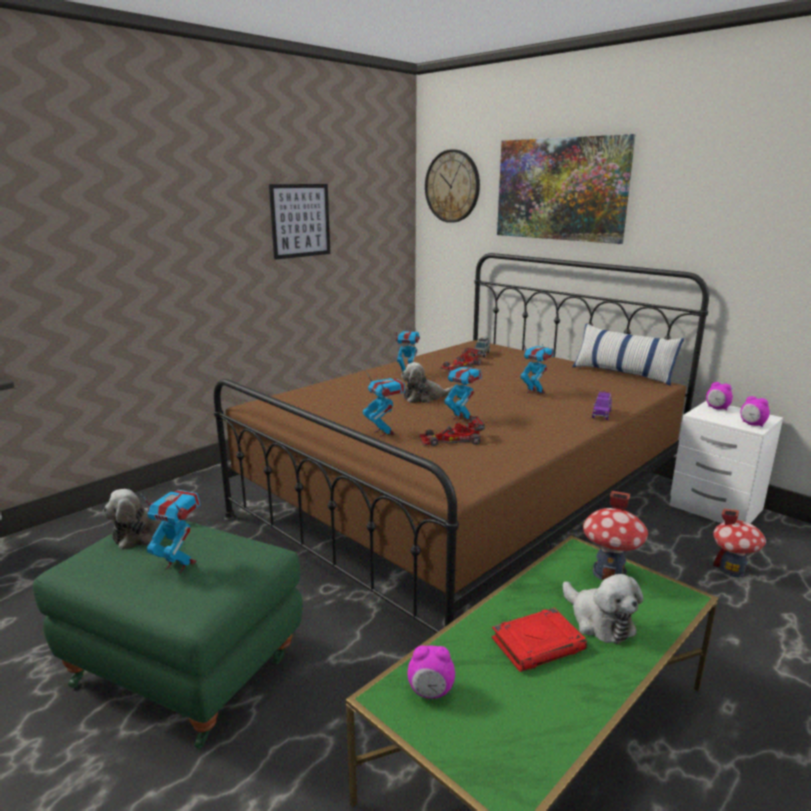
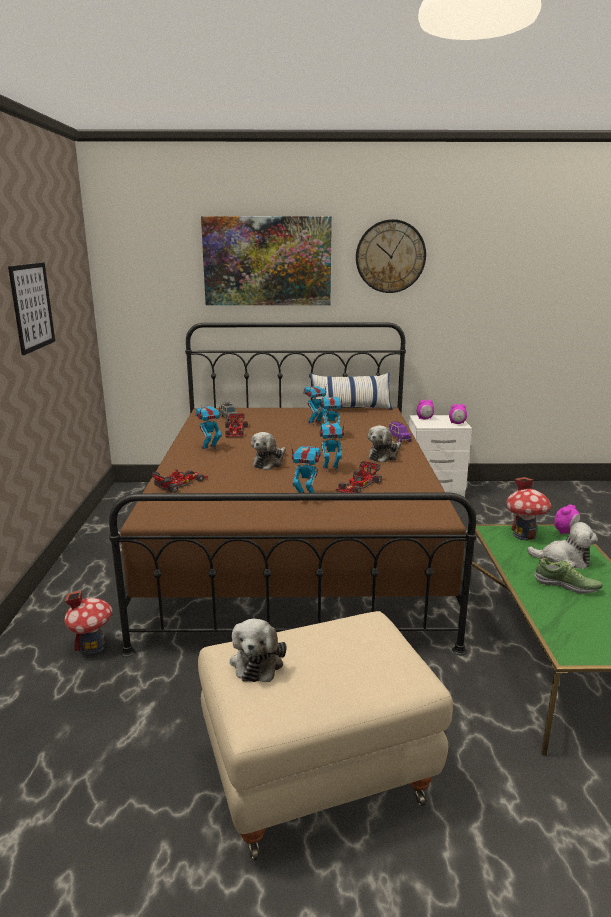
camera: 45 degrees left, 0 degrees up
(180, 564) = (342, 660): toy robot -> toy robot (315, 423)
(187, 668) = (318, 772): green ottoman -> beige ottoman
(327, 391) = (181, 483): none -> toy car
(430, 692) = (578, 637): alarm clock -> alarm clock (565, 532)
(452, 186) = (141, 260): wall clock -> wall clock (390, 256)
(538, 644) = (566, 586): red book -> shoe
(542, 424) = (384, 456): none -> plush toy
(732, 569) = (490, 521): toy house -> toy house (92, 646)

